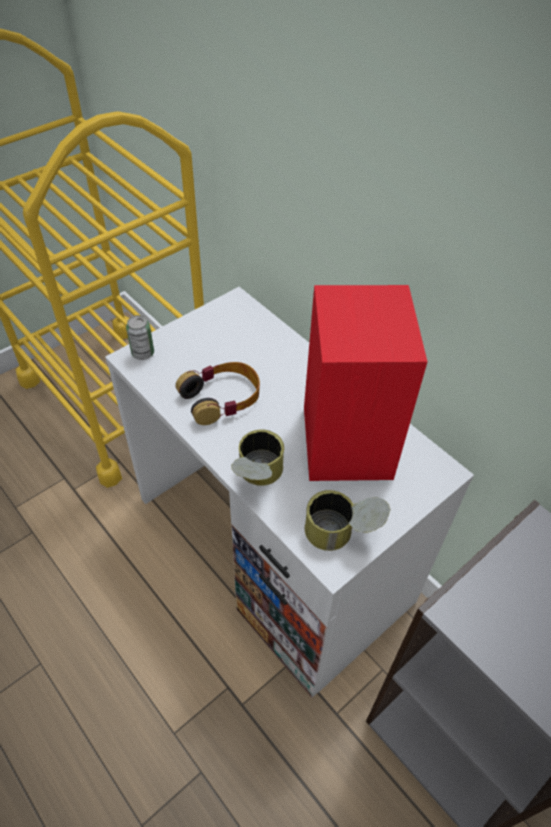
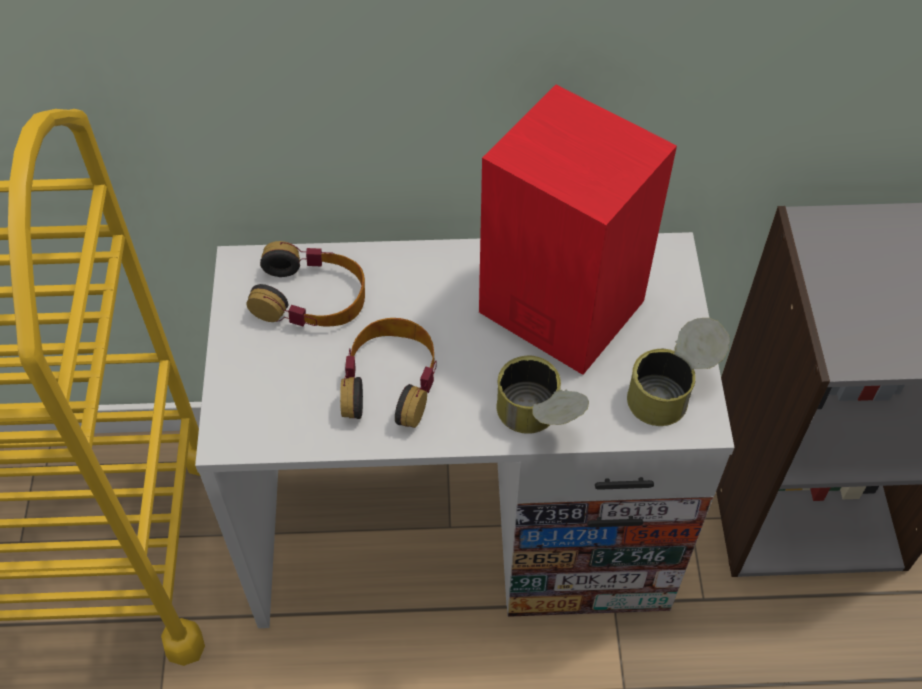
camera: 50 degrees left, 5 degrees up
(143, 353) = (234, 419): can -> none
(243, 336) = (311, 297): none -> headphones

